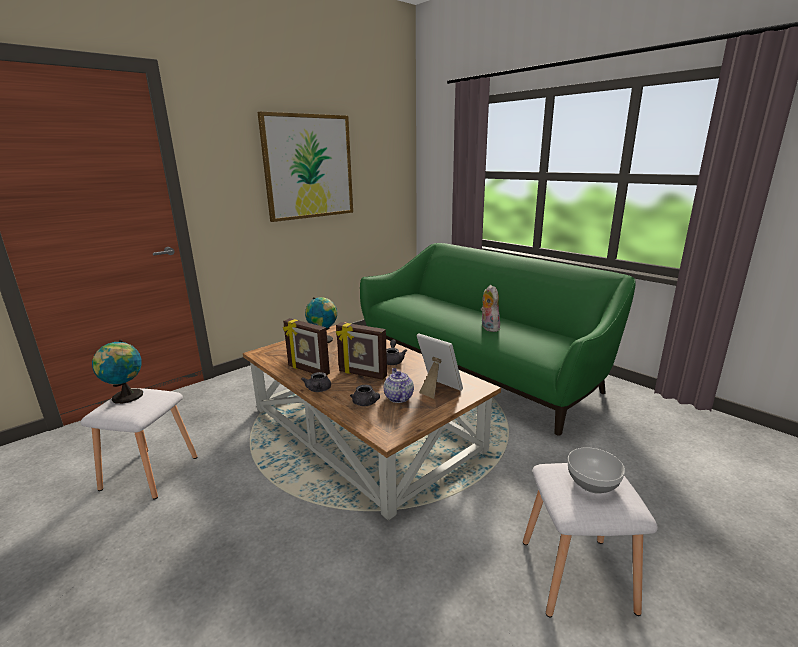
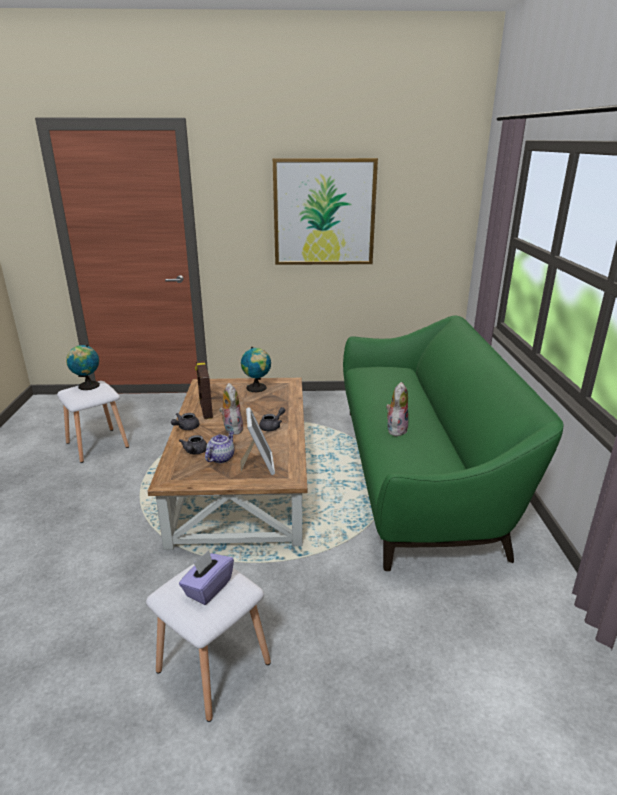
camera: 40 degrees right, 5 degrees up
(362, 374) = (231, 428): picture frame -> plush toy
(593, 483) = (208, 588): bowl -> purple tissue box

